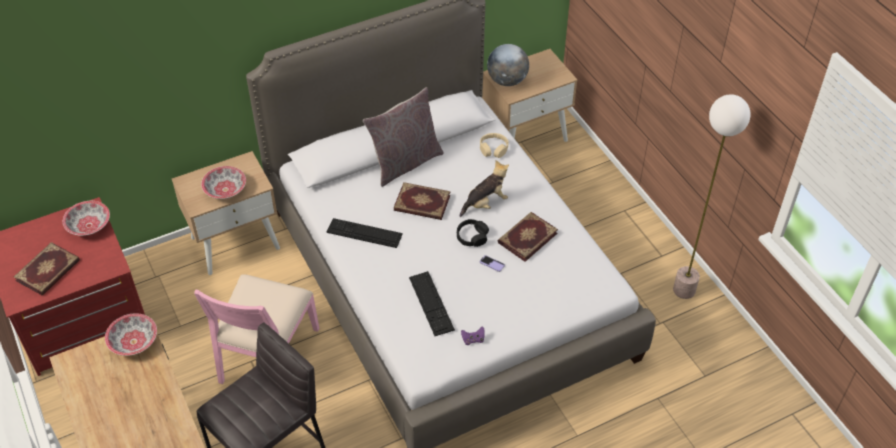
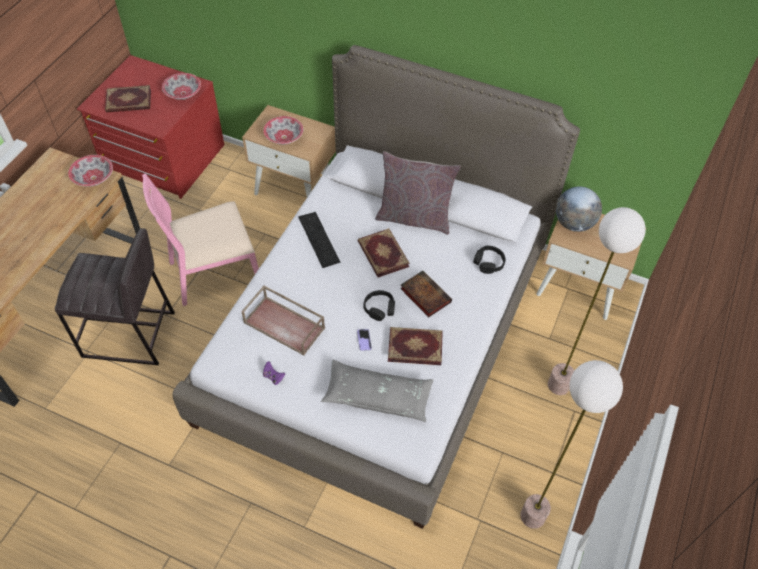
camera: 50 degrees right, 5 degrees up
(431, 303) = (285, 325): keyboard -> brown tray
(485, 203) = (424, 295): plush toy -> book
(493, 149) = (488, 263): beige headphones -> black headphones
(550, 286) = (377, 396): none -> grey pillow
(596, 204) = (558, 385): none -> floor lamp

